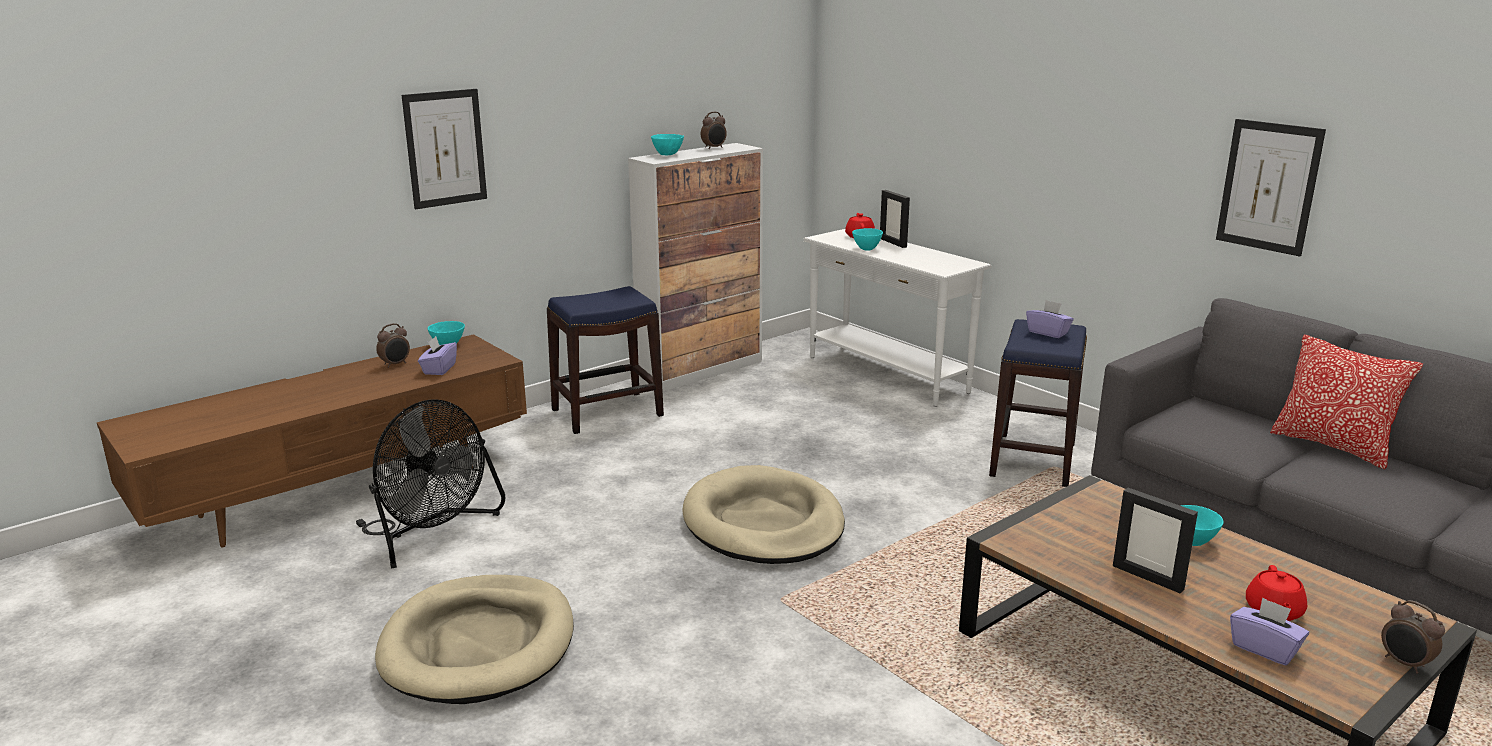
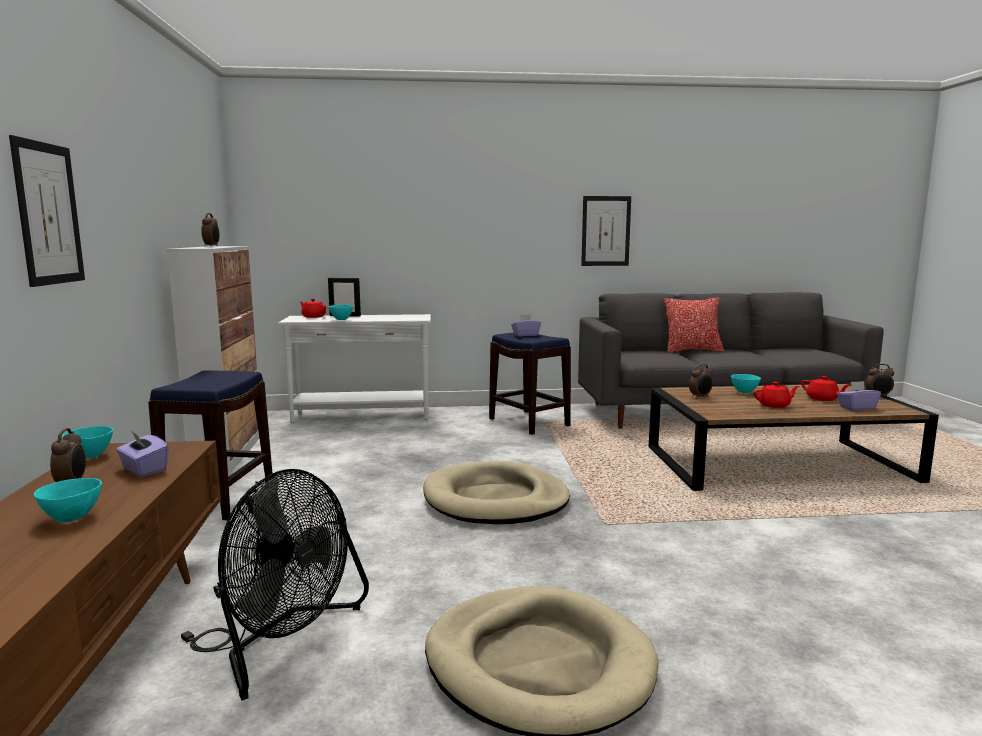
camera: 55 degrees left, 10 degrees down
(426, 533) = (277, 643): black fan -> black fan turned 45 degrees clockwise
(668, 154) = (193, 247): turquoise bowl -> turquoise bowl (72, 517)
(1096, 516) = (700, 397): none -> alarm clock
(1148, 577) = (774, 405): picture frame -> red teapot

